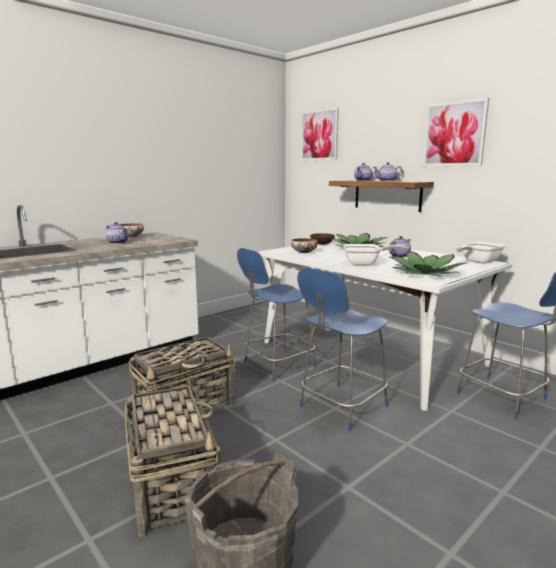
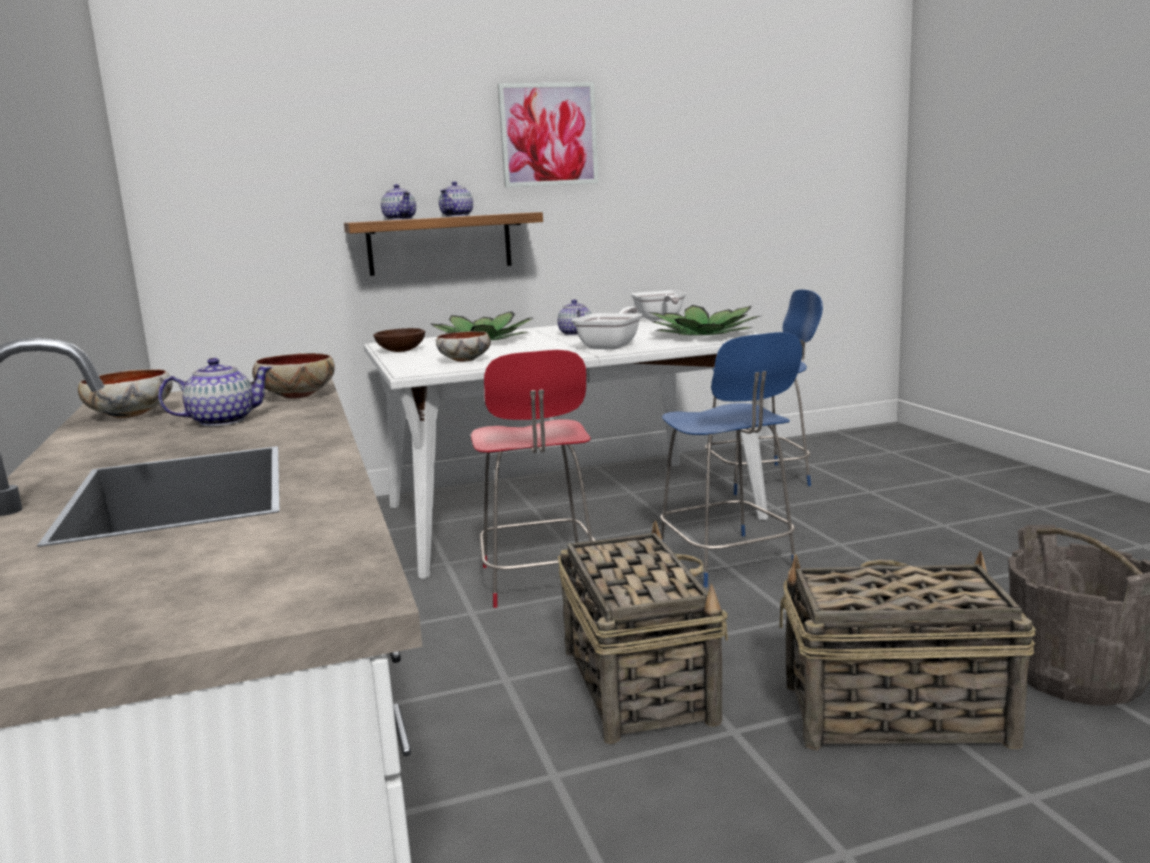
camera: 65 degrees left, 0 degrees up
(157, 242) = (296, 396): none -> bowl
(277, 365) = (540, 582): blue chair -> red chair
(319, 135) = (239, 126): picture -> none

